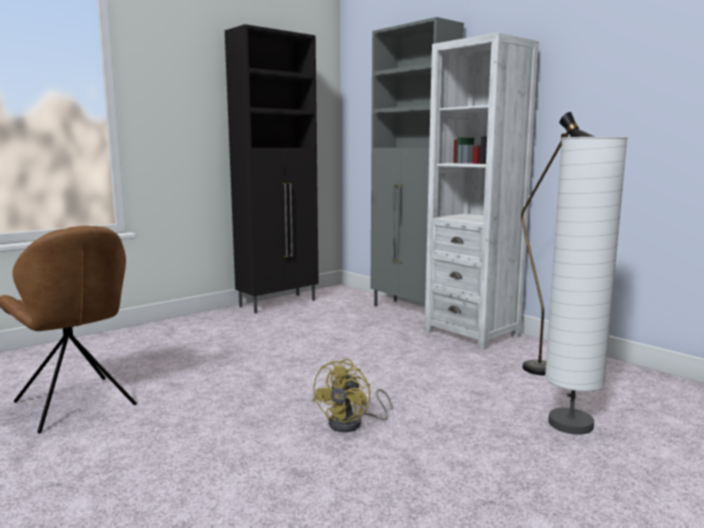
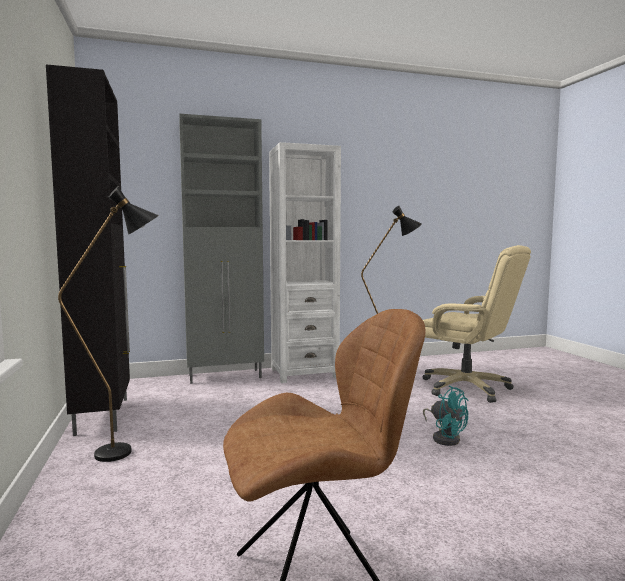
camera: 65 degrees left, 5 degrees down
(226, 323) = (127, 450): none -> black floor lamp
(352, 424) = (445, 437): yellow fan -> turquoise fan
(570, 424) = (466, 388): white floor lamp -> beige office chair

